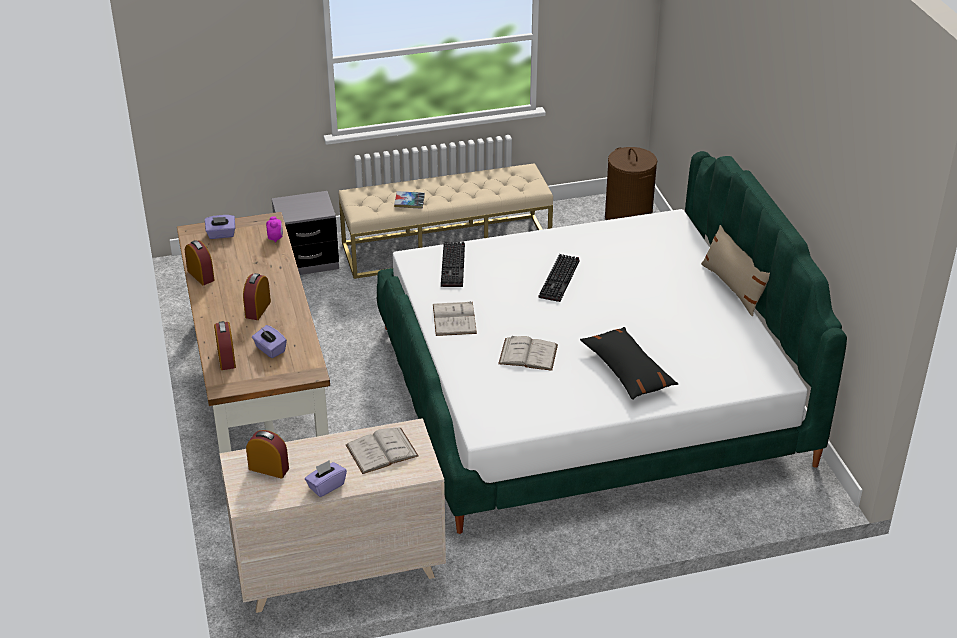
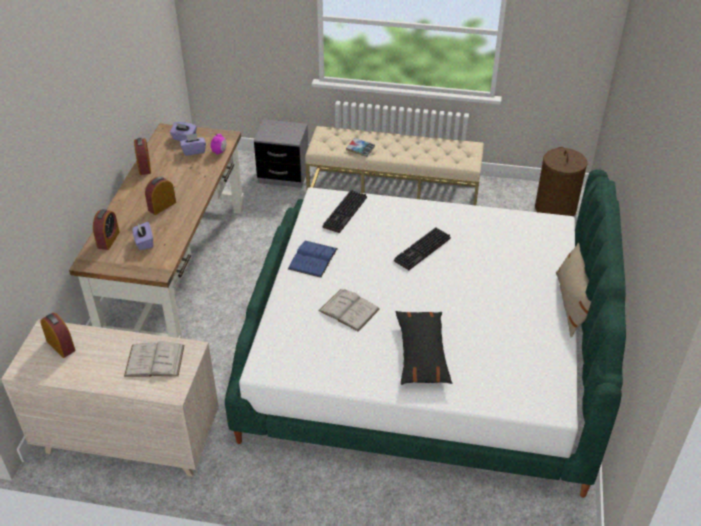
camera: 25 degrees right, 5 degrees up
(326, 486) = (89, 377): purple tissue box -> purple tissue box (194, 151)
(454, 318) = (313, 259): white book -> blue book

